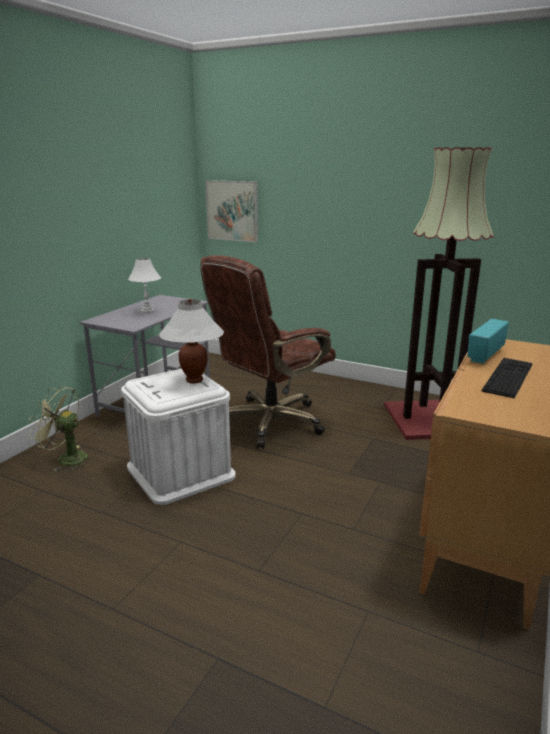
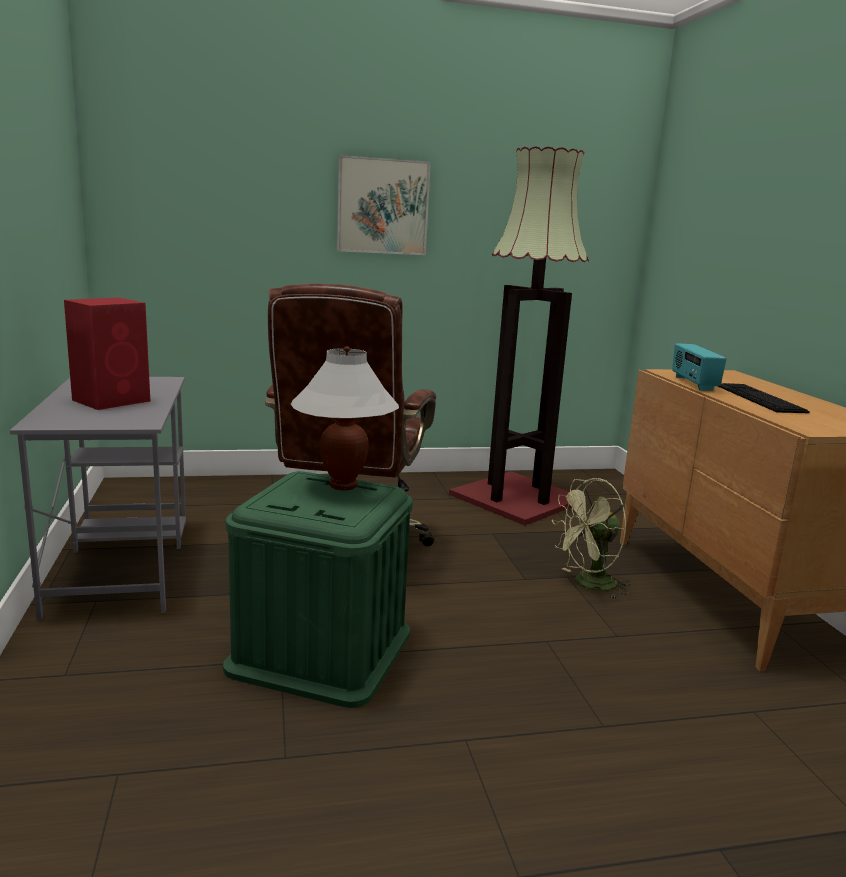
camera: 40 degrees left, 5 degrees down
(66, 459) = (83, 705): green fan -> green fan (588, 585)
(147, 312) = (113, 400): white table lamp -> red speaker
(180, 471) = (321, 650): white storage box -> green storage box
(232, 211) = (156, 231): picture -> picture (382, 206)

